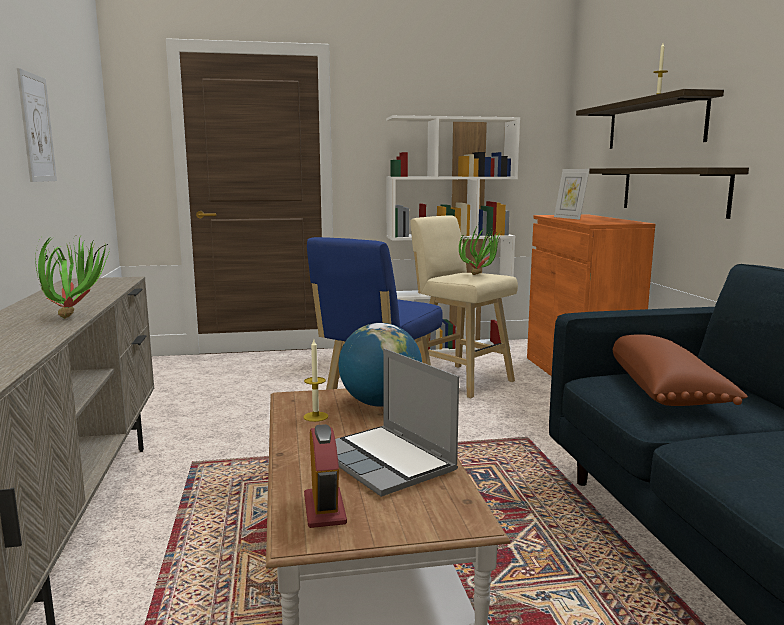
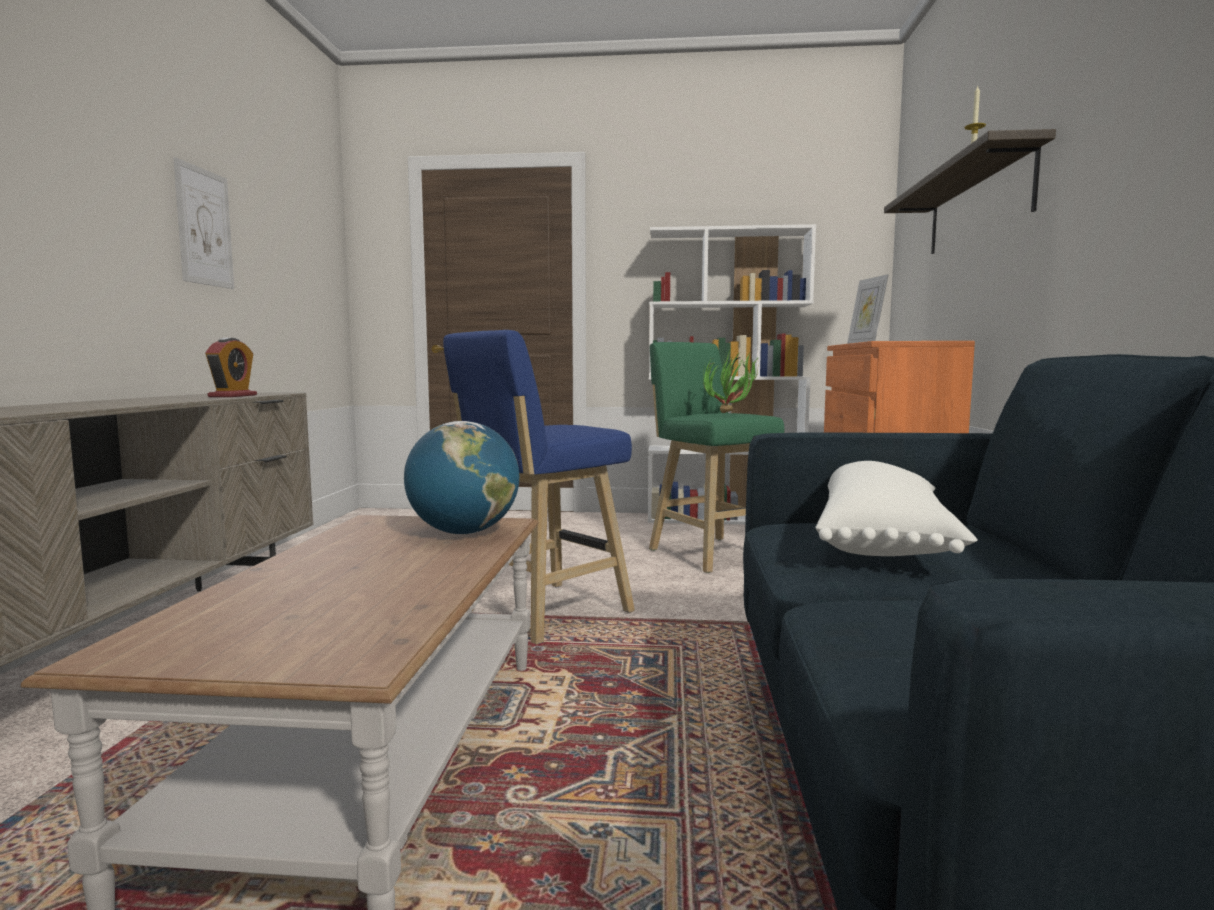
camera: 15 degrees right, 5 degrees down
(74, 316) = (133, 404): potted plant -> none
(315, 416) = (364, 538): candle -> none
(324, 509) = (199, 628): alarm clock -> alarm clock (233, 396)
(387, 462) = (369, 588): laptop -> none
(460, 380) = (710, 553): beige stool -> green stool
(666, 391) = (884, 542): brown pillow -> white pillow
(672, 190) = (997, 291): shelf -> none

